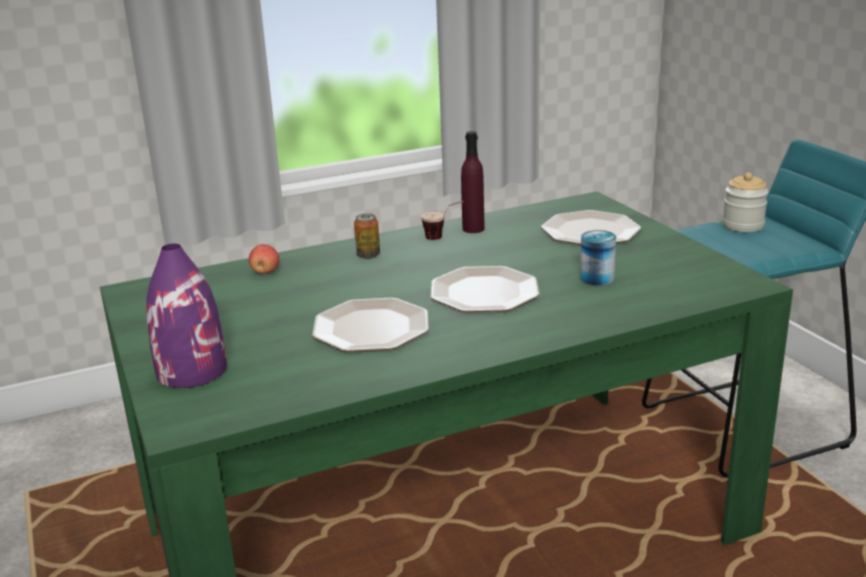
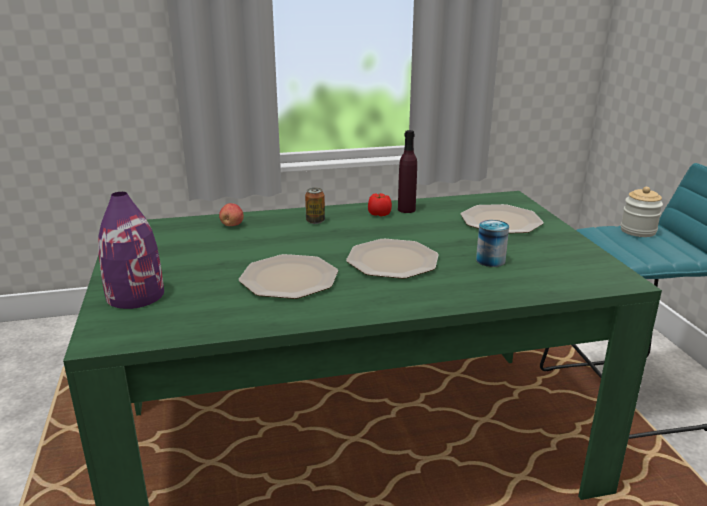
camera: 10 degrees right, 0 degrees up
(443, 238) = (379, 214): cup -> tomato

